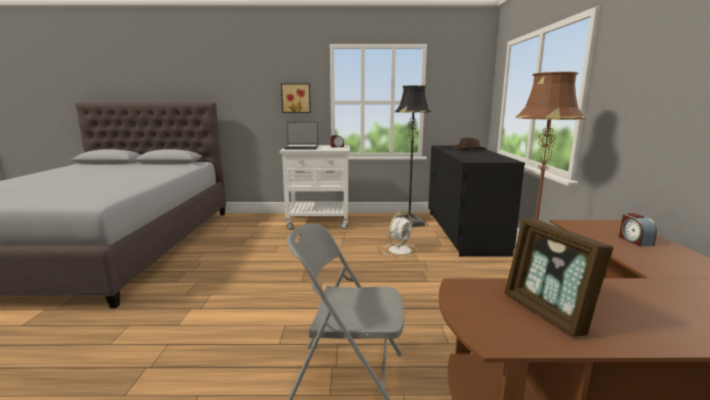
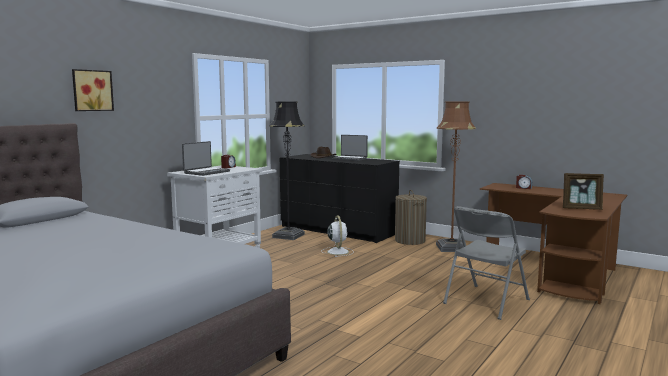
camera: 55 degrees left, 5 degrees down
(296, 98) = (162, 114): picture -> picture (92, 90)
(479, 154) = (349, 159): none -> laptop
(502, 268) = (410, 240): none -> laundry basket

